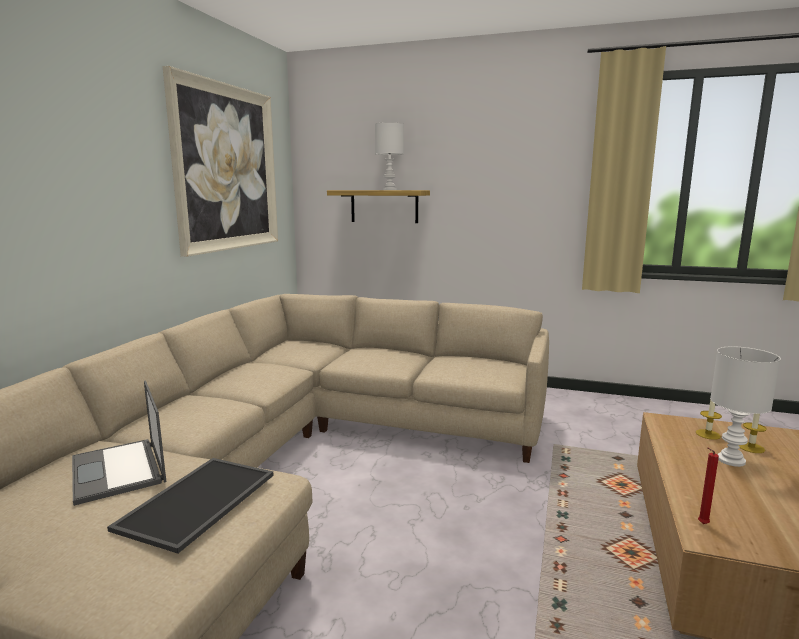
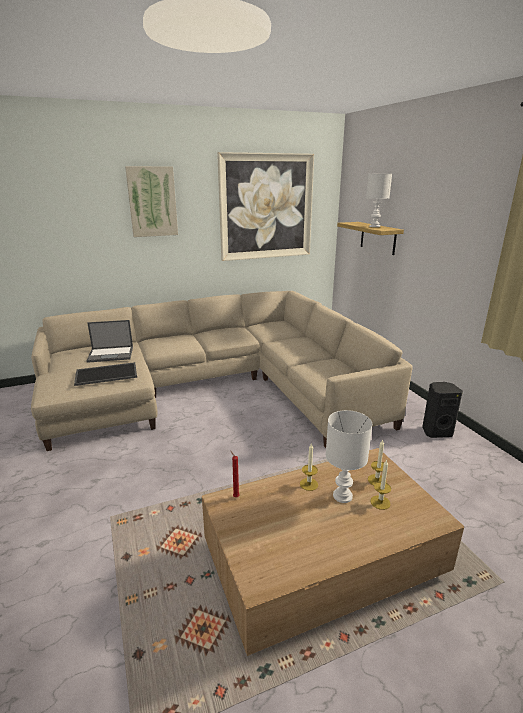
camera: 50 degrees right, 10 degrees up
(66, 139) = (152, 202): none -> picture
(118, 471) = (111, 354): laptop -> laptop turned 120 degrees counterclockwise
(560, 402) = (436, 431): none -> black speaker
(697, 469) = (309, 484): none -> candle

